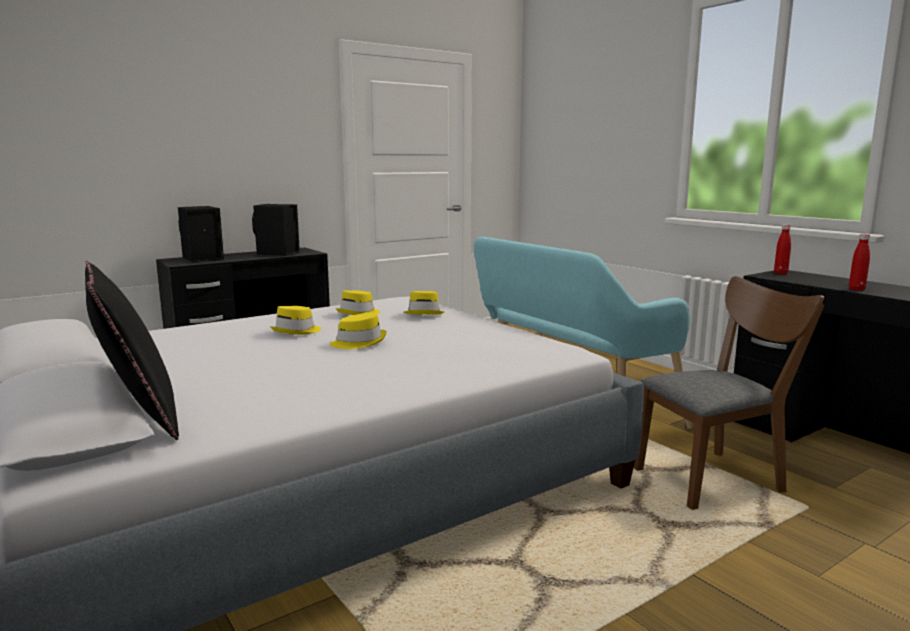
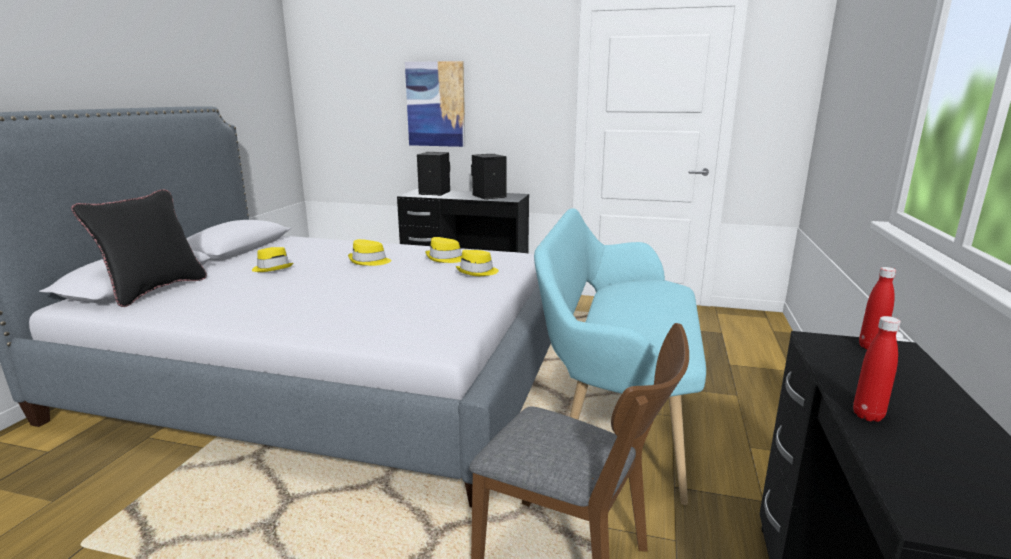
camera: 50 degrees right, 5 degrees up
(176, 146) = (436, 104): none -> picture
(359, 342) = (360, 281): yellow hat -> yellow hat (272, 268)

